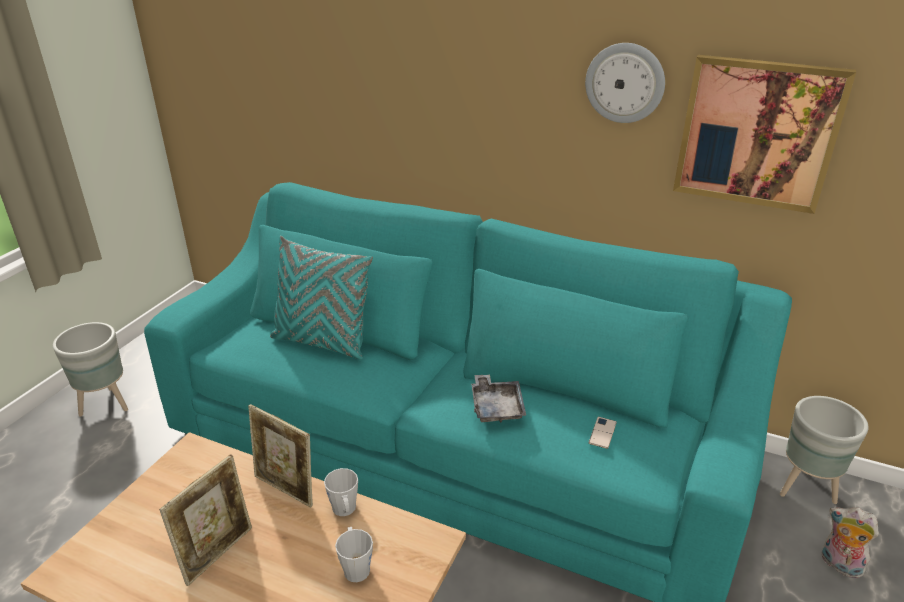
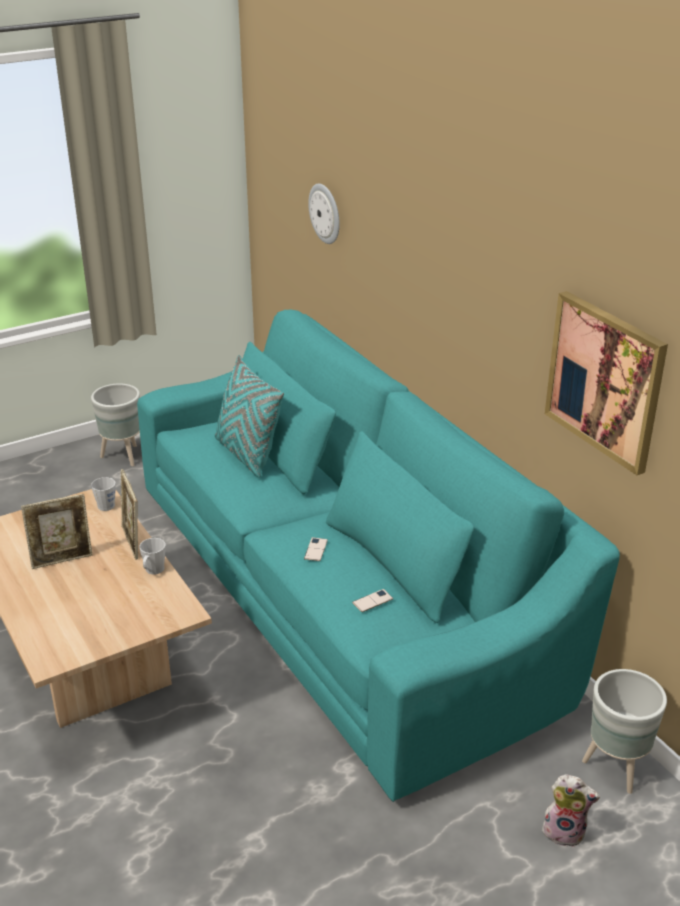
camera: 35 degrees right, 0 degrees up
(355, 566) = (127, 603): grey mug -> grey mug (108, 504)
(496, 406) = (316, 549): grey tray -> phone
(625, 83) = (521, 299): wall clock -> wall clock (325, 213)
(838, 565) = (565, 831): plush toy -> plush toy turned 120 degrees clockwise

